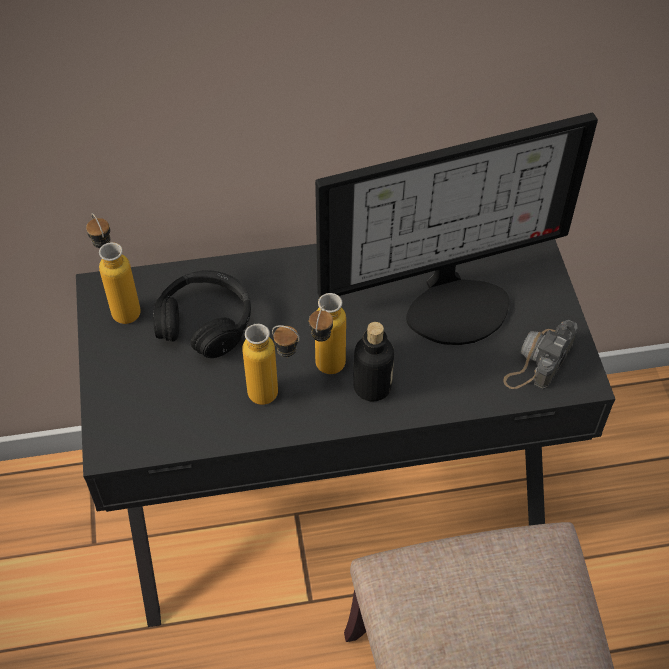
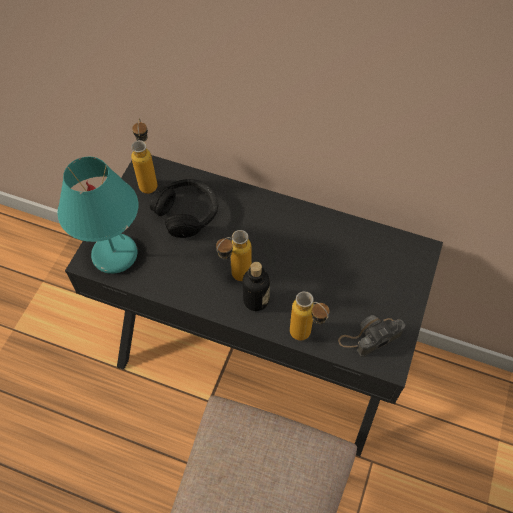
camera: 30 degrees right, 5 degrees up
(141, 422) = (114, 255): none -> turquoise table lamp
(275, 396) = (196, 277): bottle -> bottle (306, 337)
(455, 302) = (343, 272): monitor -> none

